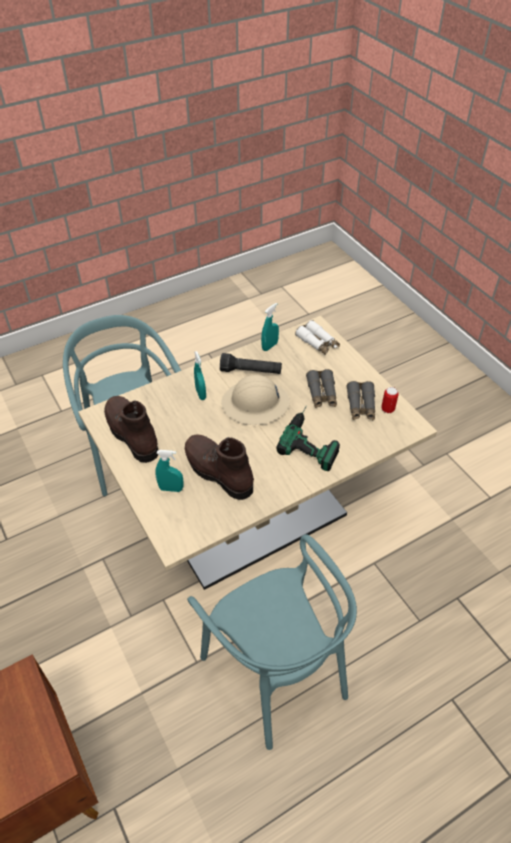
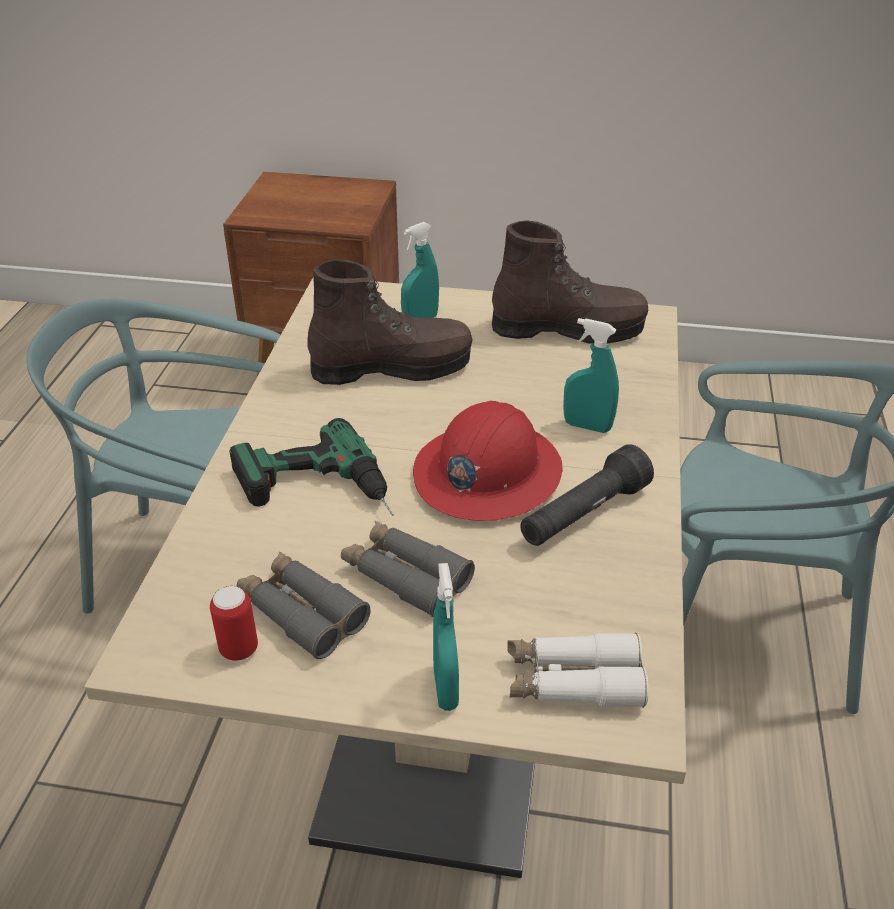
camera: 130 degrees right, 10 degrees down
(255, 404) = (486, 474): beige hard hat -> red hard hat
(269, 346) = (640, 588): turquoise spray bottle -> turquoise spray bottle (445, 688)

